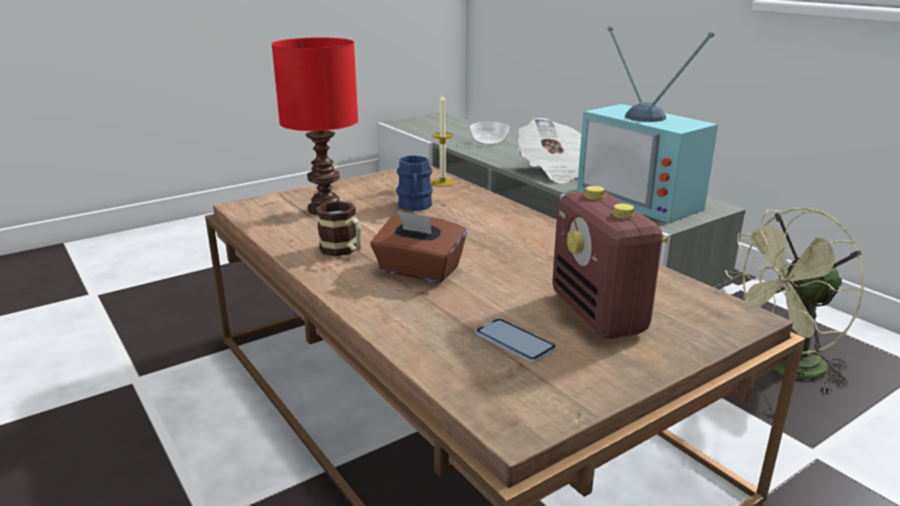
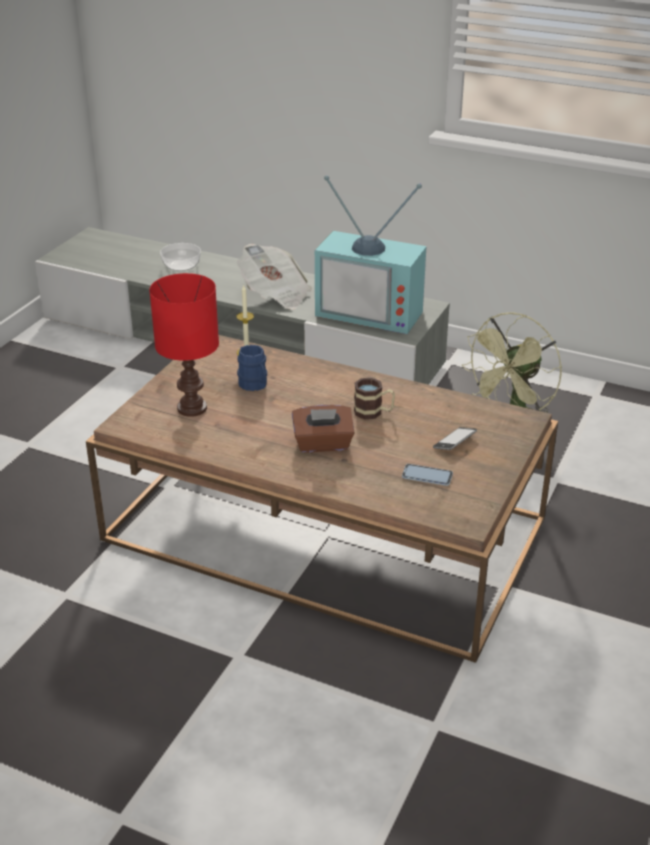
camera: 30 degrees left, 10 degrees up
(344, 251) = (255, 443): mug -> mug (373, 412)
(599, 314) = (454, 442): radio -> phone

